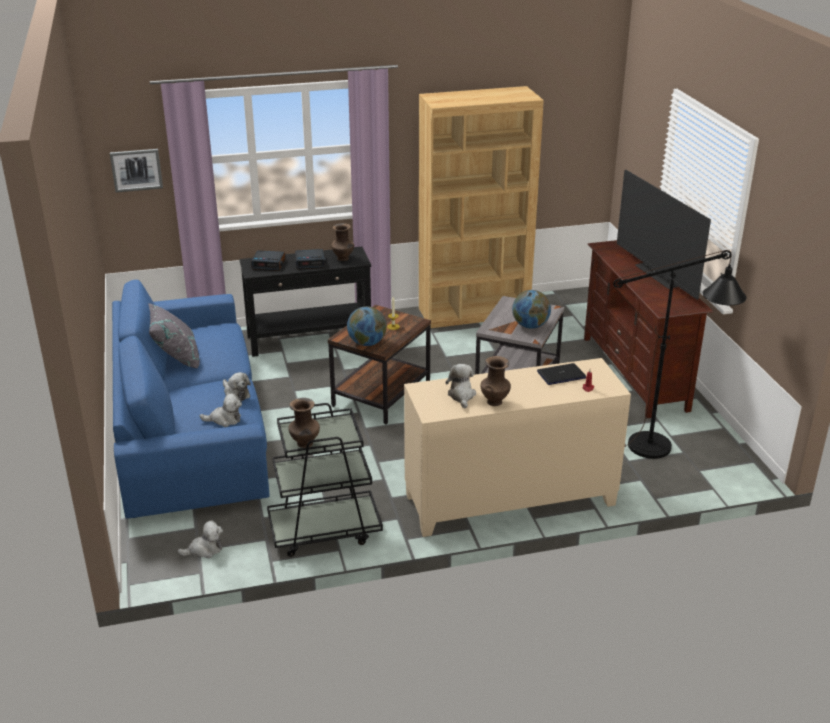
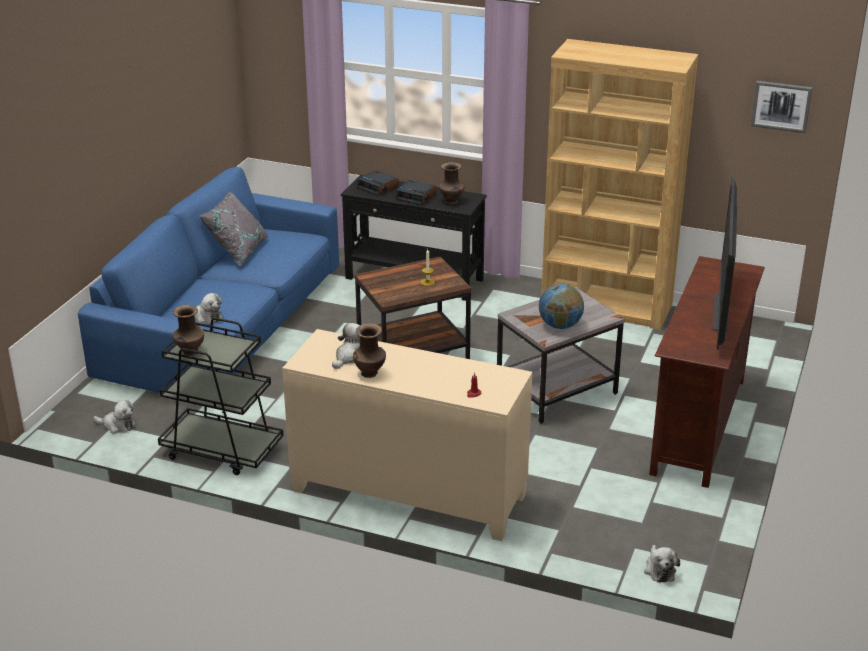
camera: 35 degrees right, 0 degrees up
(136, 170) = (280, 60): picture -> picture (781, 106)
(236, 394) = (241, 299): plush toy -> plush toy (659, 569)
(367, 343) = (383, 289): globe -> none
(561, 375) = (467, 373): laptop -> none
(662, 447) = (626, 508): black floor lamp -> none

